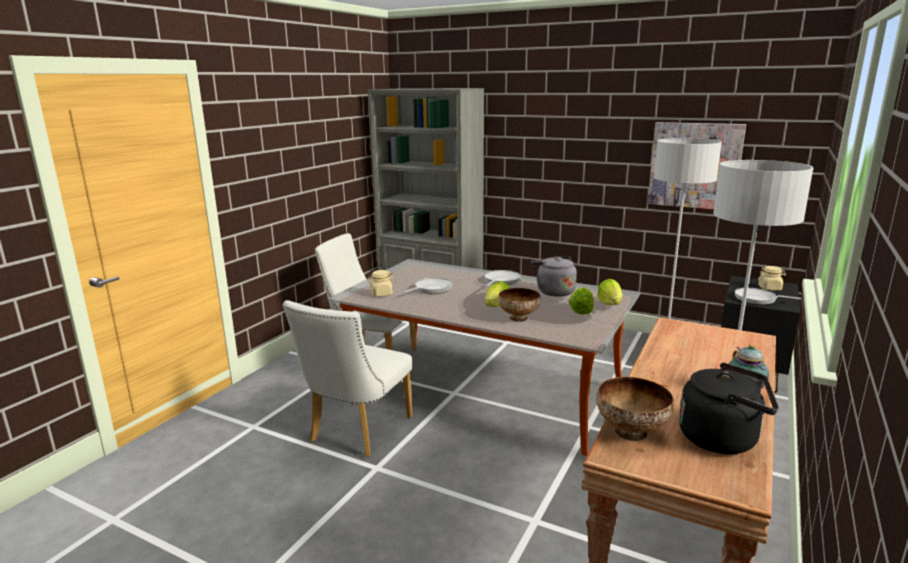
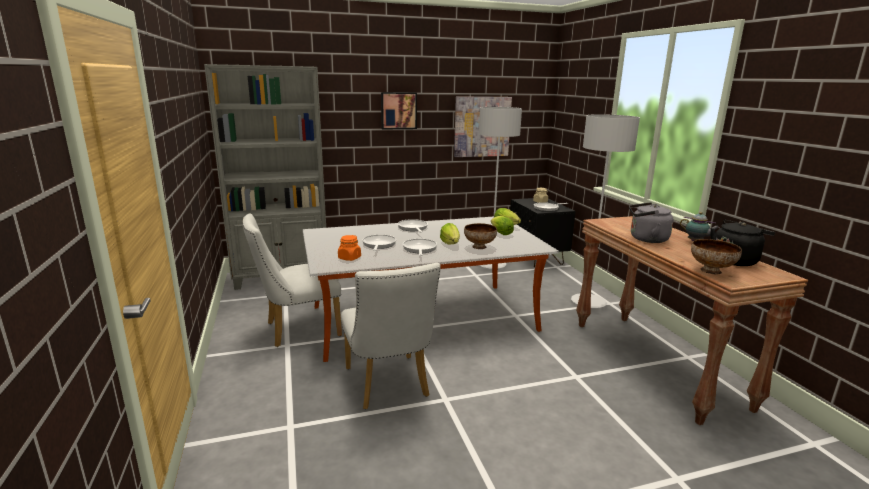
camera: 45 degrees left, 0 degrees up
(381, 294) = (349, 258): beige jar -> orange jar
(455, 303) = (419, 249): none -> frying pan
(553, 291) = (460, 226): grey kettle -> grey kettle (646, 239)
(577, 138) = (398, 110): none -> picture

